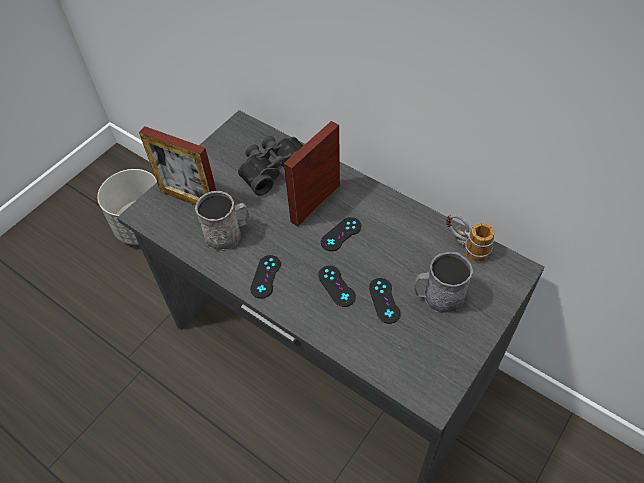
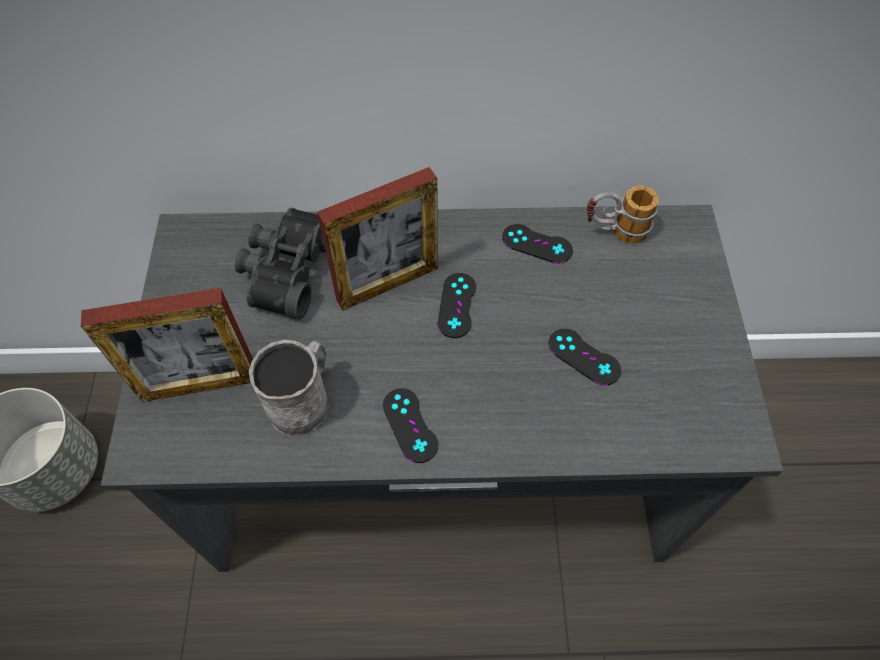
camera: 40 degrees left, 5 degrees up
(315, 203) = (387, 284): picture frame -> picture frame turned 120 degrees counterclockwise
(336, 286) = (512, 376): black game controller -> black game controller (537, 244)
(437, 297) = (638, 313): grey mug -> none

